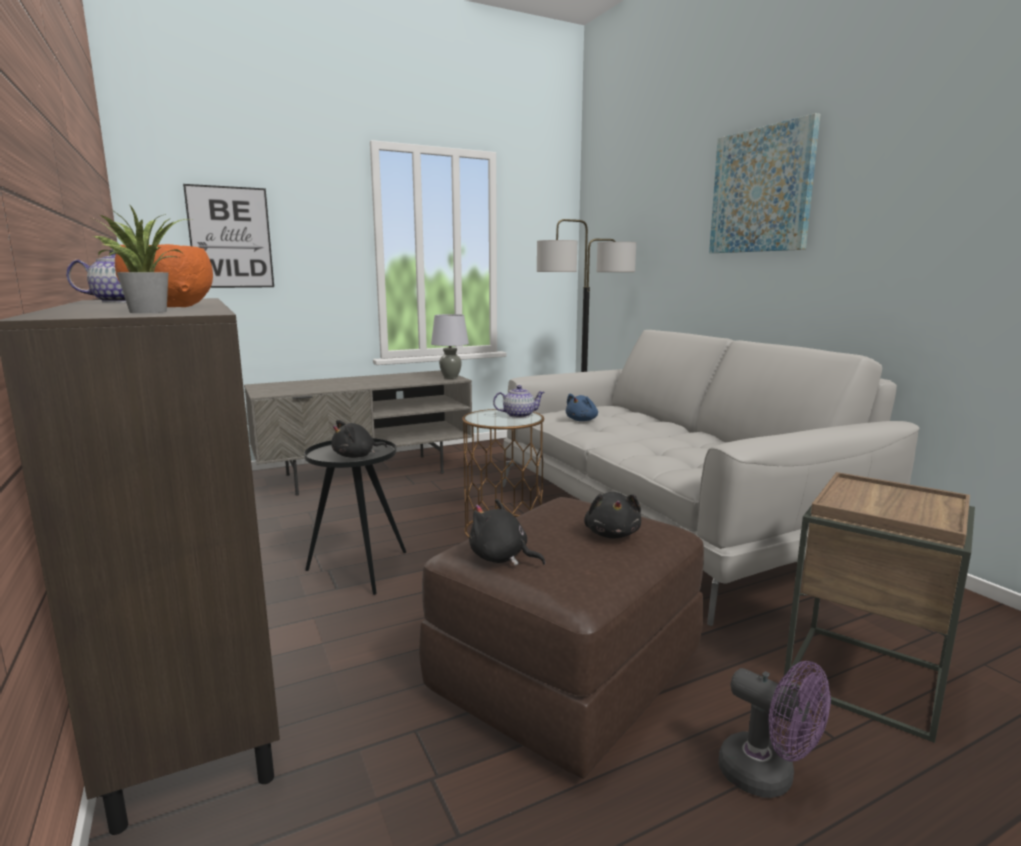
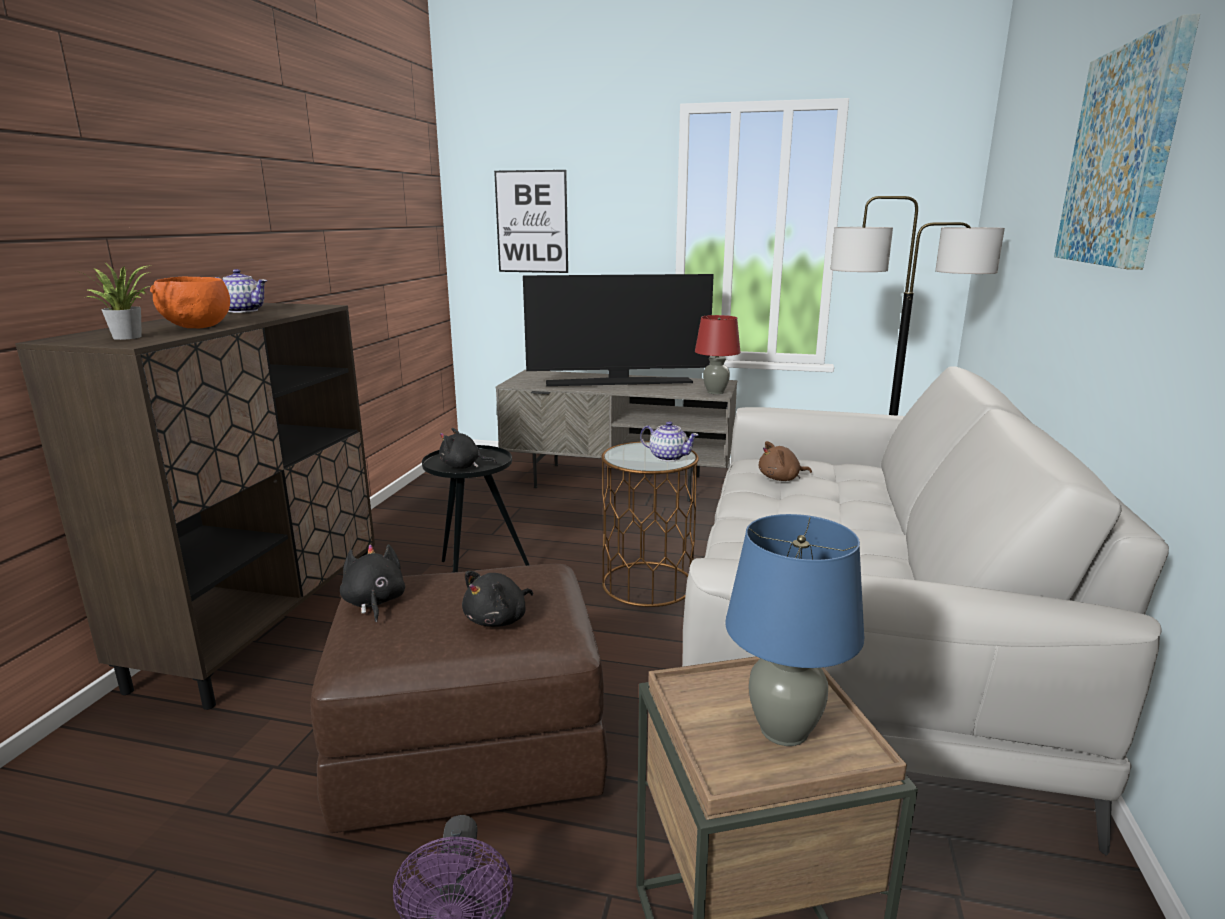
camera: 40 degrees right, 5 degrees up
(360, 381) = (619, 383): none -> television
(450, 377) = (715, 392): grey table lamp -> red table lamp
(582, 420) = (781, 479): blue plush toy -> brown plush toy
(908, 503) = (784, 730): none -> blue table lamp

